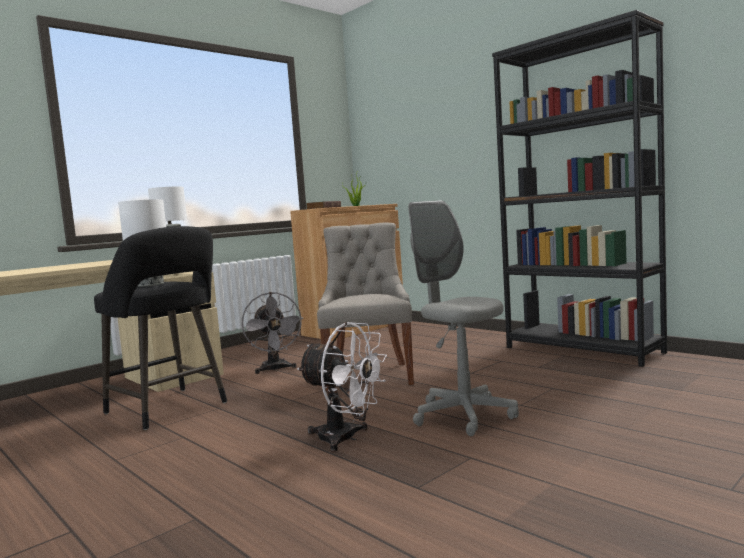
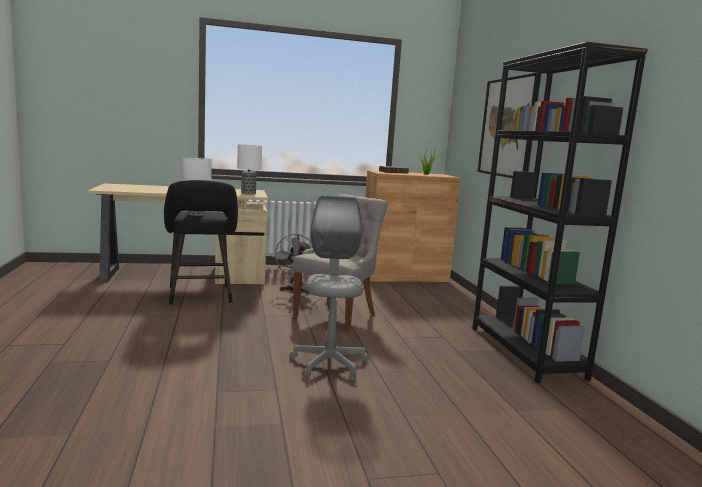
camera: 30 degrees right, 5 degrees up
(346, 439) = (241, 350): white fan -> none
(462, 135) = (508, 127): none -> picture

